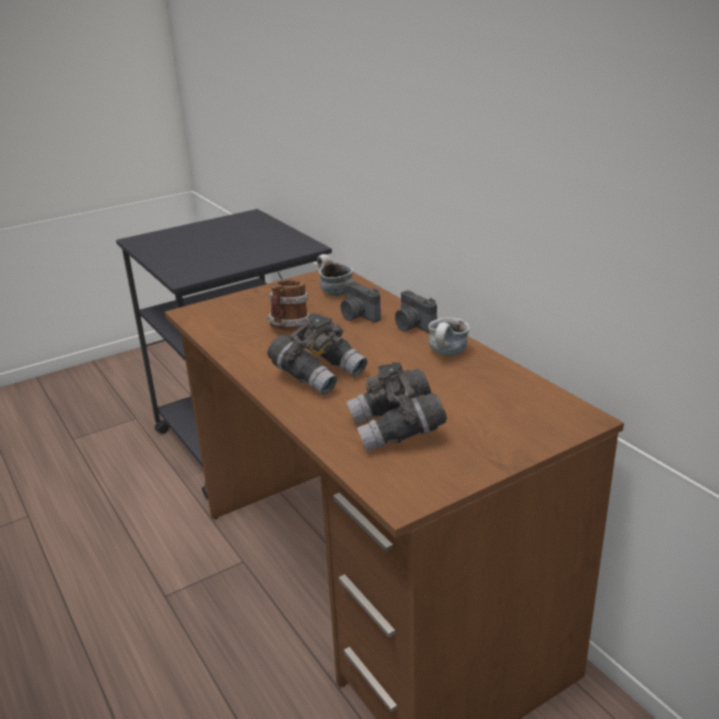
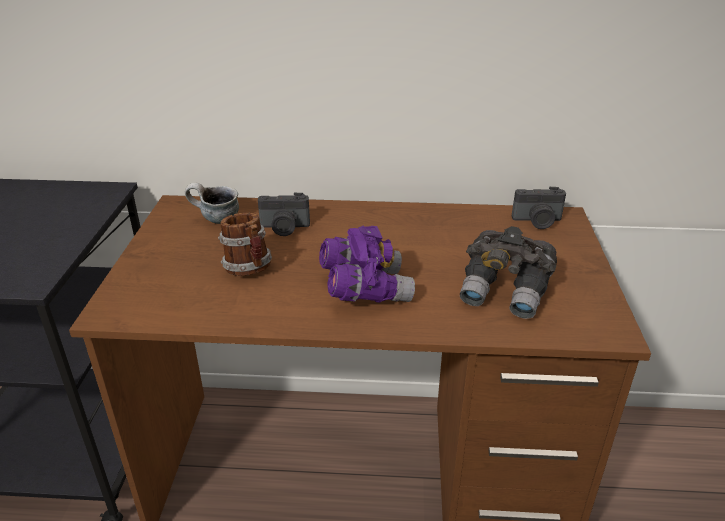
camera: 55 degrees left, 5 degrees up
(319, 374) = (364, 289): grey binoculars -> purple binoculars
(413, 326) = (343, 214): camera -> camera (537, 221)
(448, 355) = (413, 221): mug -> none

